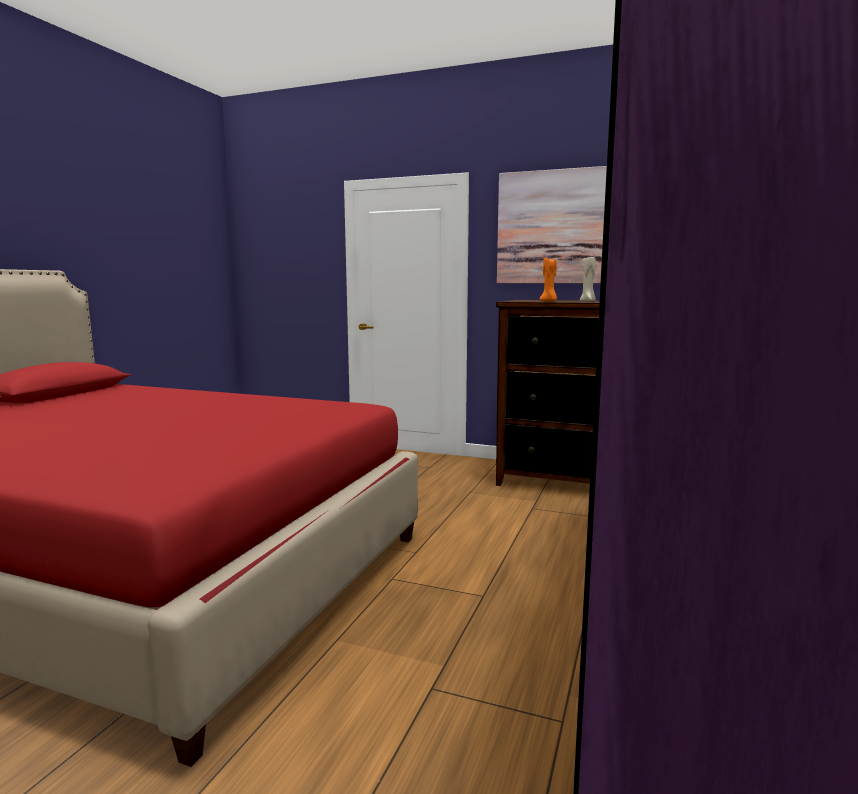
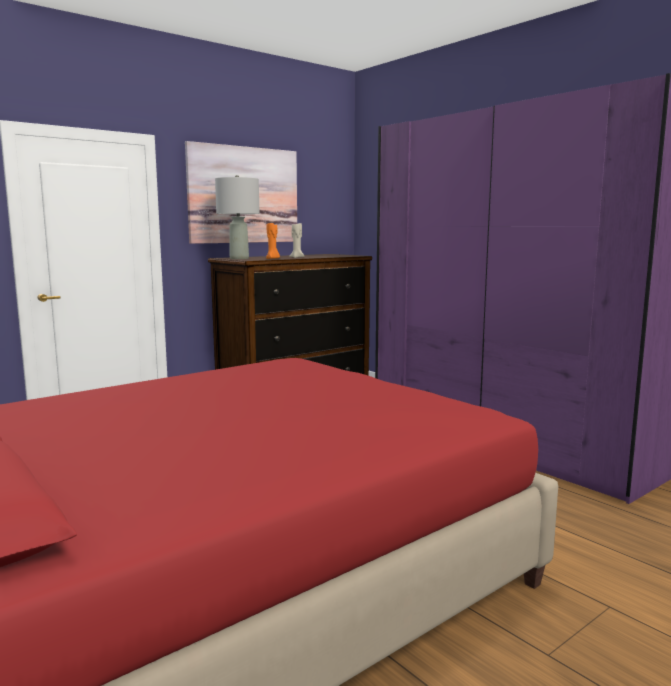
camera: 60 degrees left, 0 degrees up
(522, 300) = (238, 258): none -> grey table lamp

